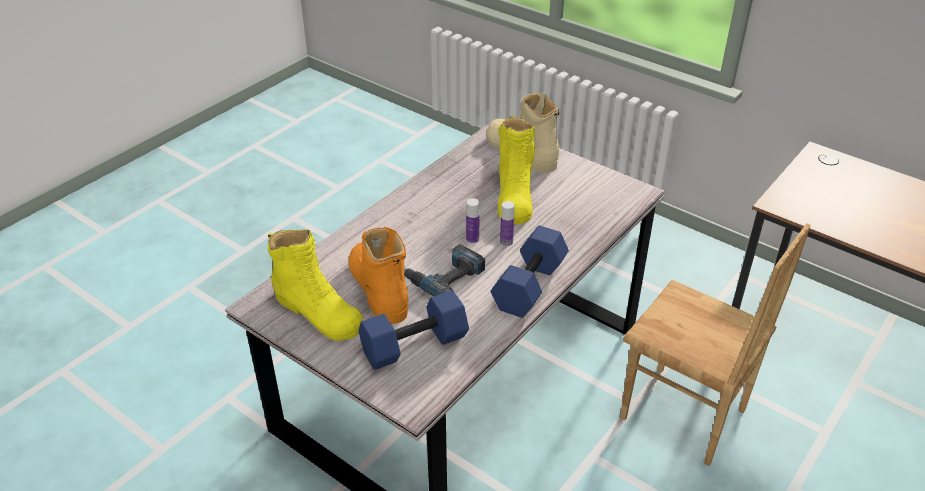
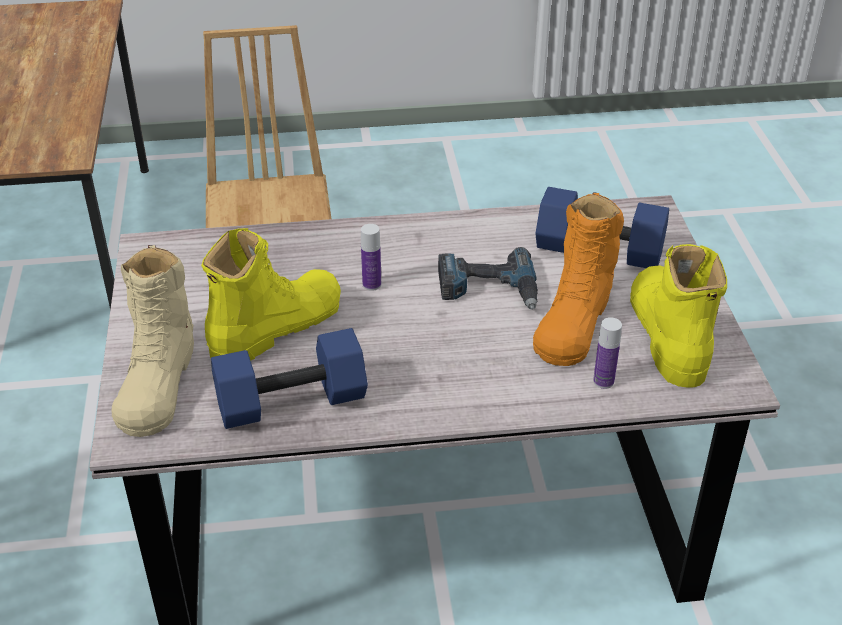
camera: 135 degrees left, 0 degrees up
(472, 239) = (402, 309): bottle -> bottle (603, 381)
(530, 287) = (419, 232): blue dumbbell -> blue dumbbell (292, 399)

